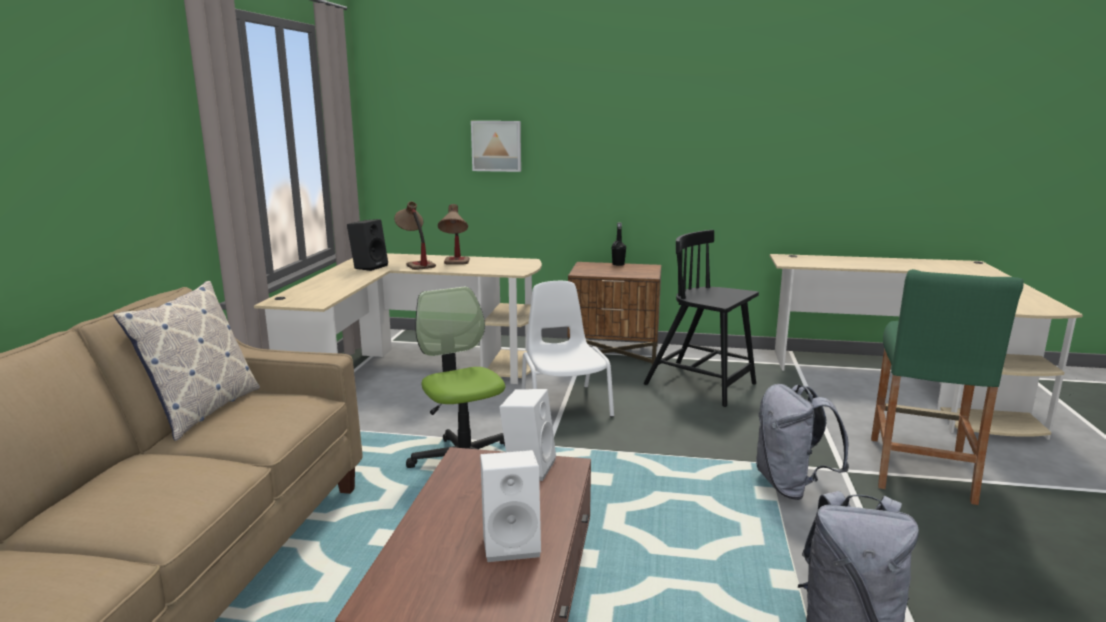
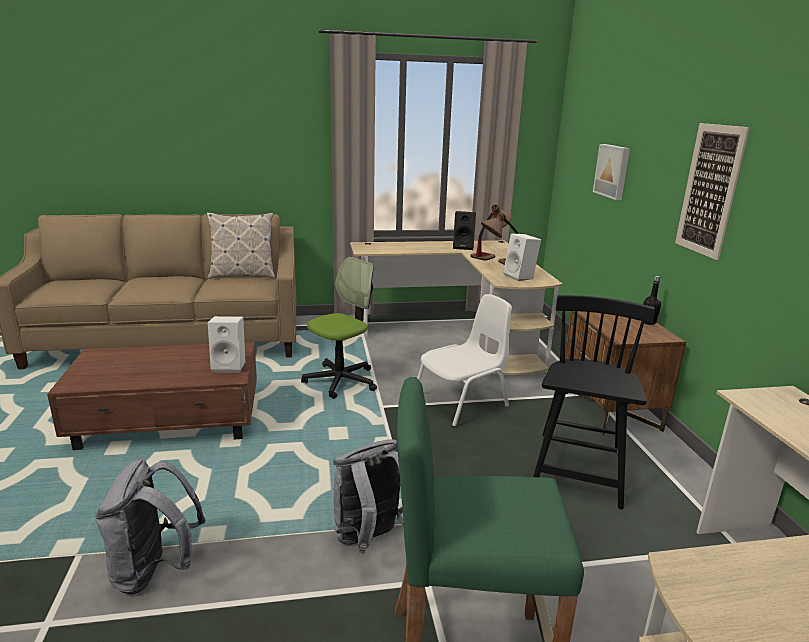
camera: 70 degrees right, 5 degrees up
(512, 543) = (140, 374): white speaker -> white speaker (520, 277)
(647, 142) = (710, 190): none -> picture

